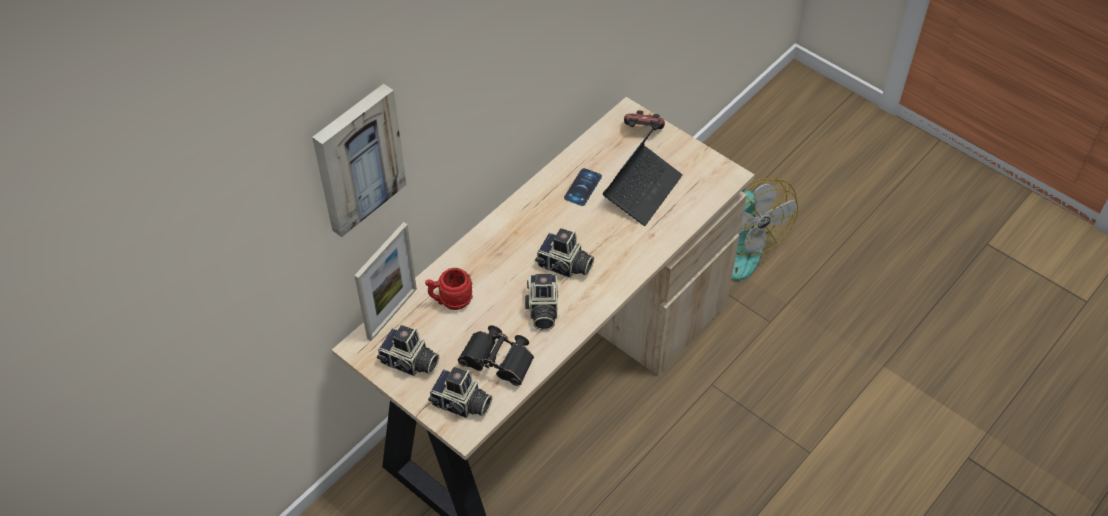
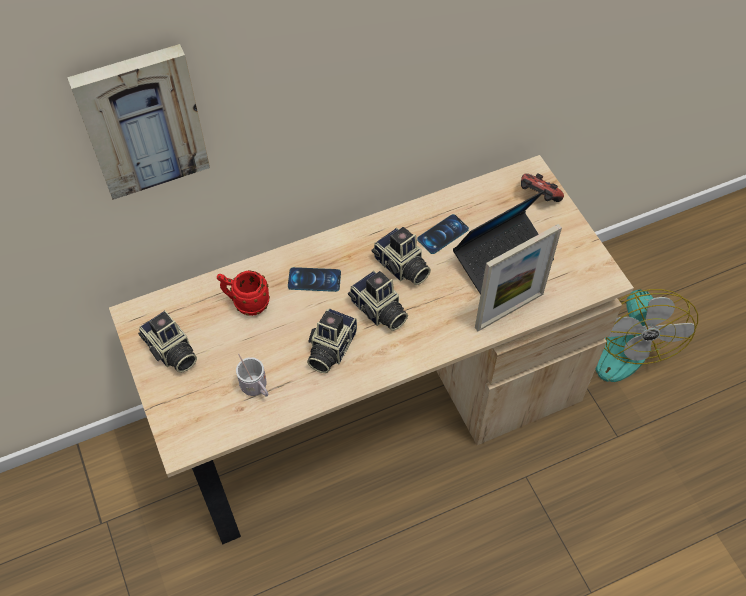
camera: 25 degrees right, 5 degrees up
(392, 313) = (184, 293): picture frame -> picture frame (509, 311)
(461, 404) = (194, 417): camera -> camera (401, 267)
(497, 261) = (314, 280): none -> phone
(500, 363) = (256, 389): black binoculars -> white mug

